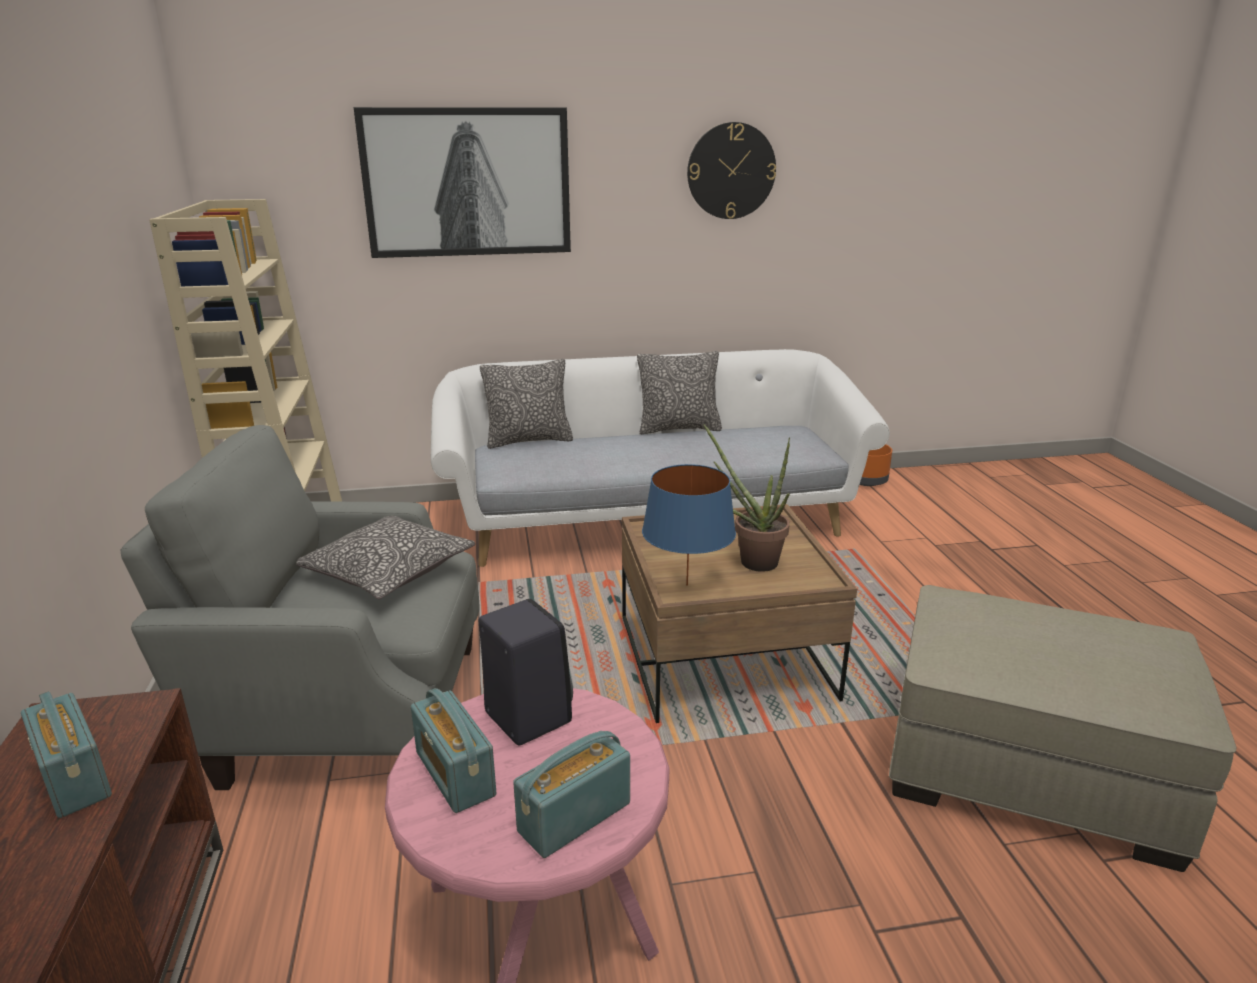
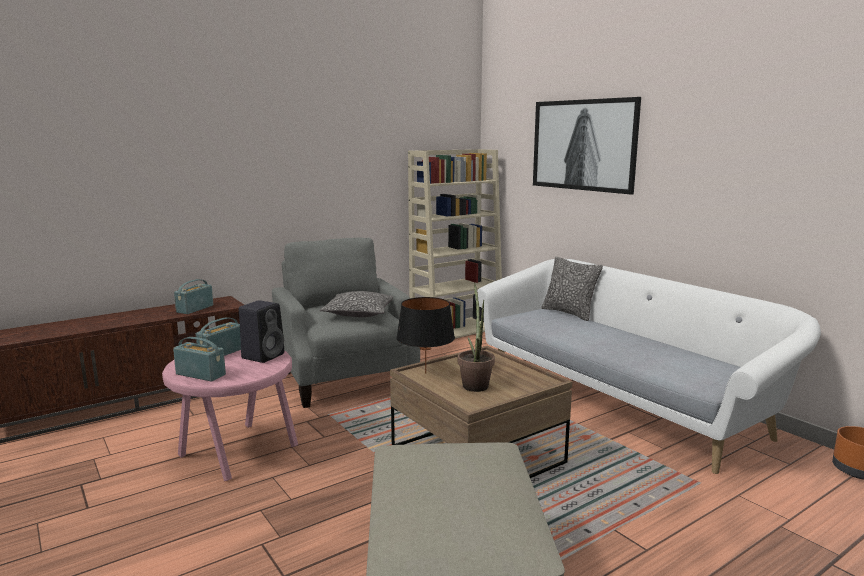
camera: 65 degrees right, 10 degrees down
(678, 428) = (663, 340): pillow -> none
(686, 585) = (425, 373): blue table lamp -> black table lamp
(731, 171) = (755, 142): wall clock -> none

